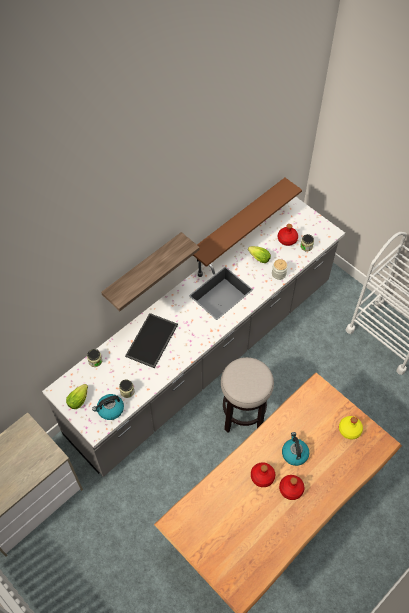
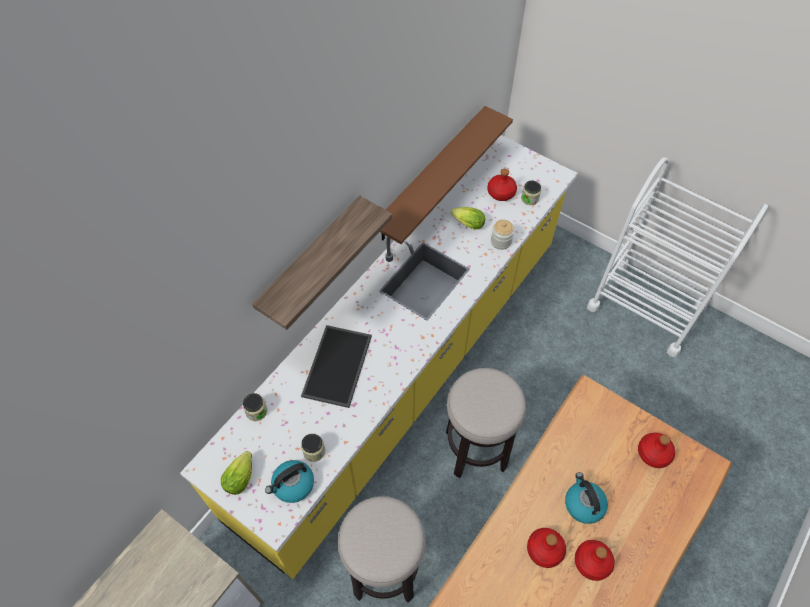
camera: 10 degrees left, 0 degrees up
(165, 483) = (384, 570): none -> stool
(204, 356) = (405, 374): grey counter -> yellow counter
(349, 430) = (653, 453): yellow bottle -> red bottle

